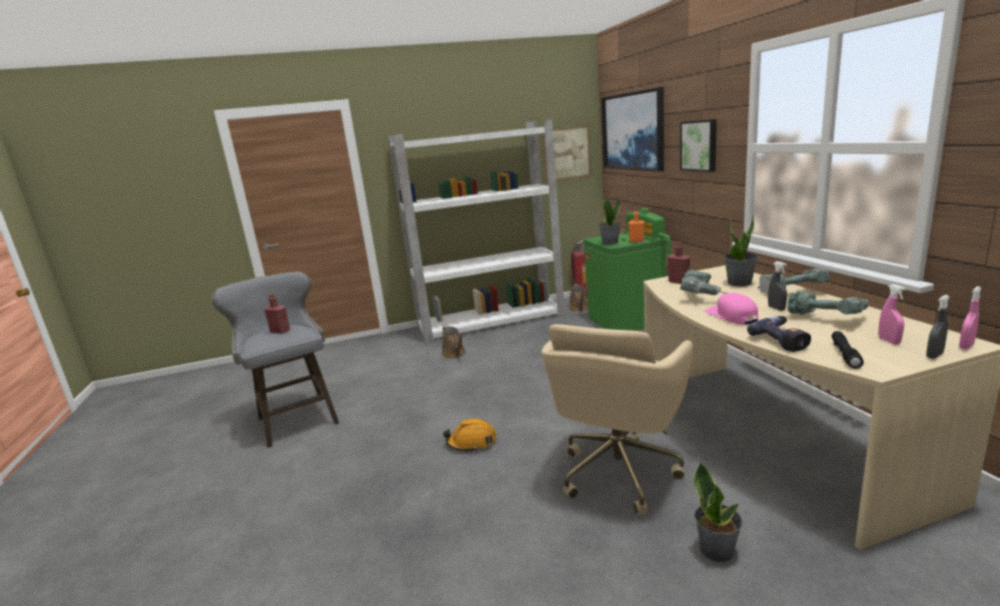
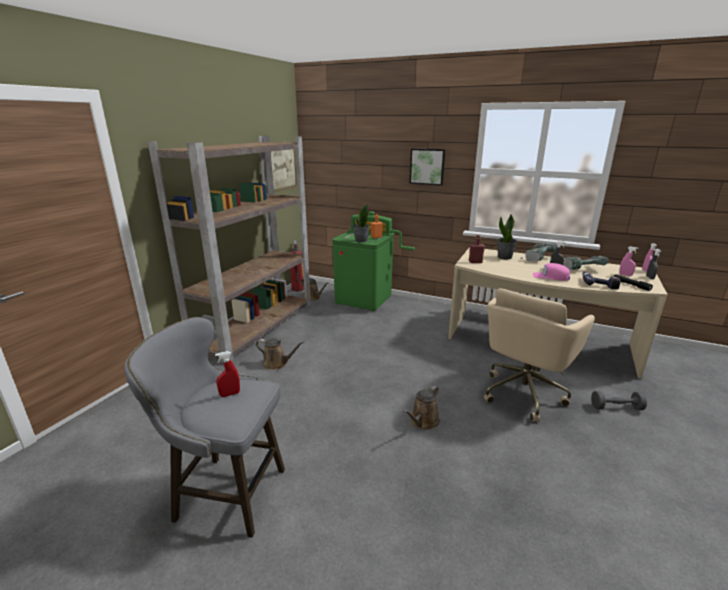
camera: 50 degrees left, 5 degrees up
(280, 331) = (230, 394): red bottle -> red spray bottle
(472, 442) = (423, 422): orange hard hat -> brown watering can
(491, 321) = (256, 326): white bookcase -> brown bookcase
(620, 471) = (524, 393): beige office chair -> beige office chair turned 60 degrees clockwise
(633, 131) = (347, 151): picture -> none
(702, 296) = (509, 268): power drill -> none
(717, 549) = (616, 407): potted plant -> grey dumbbell

